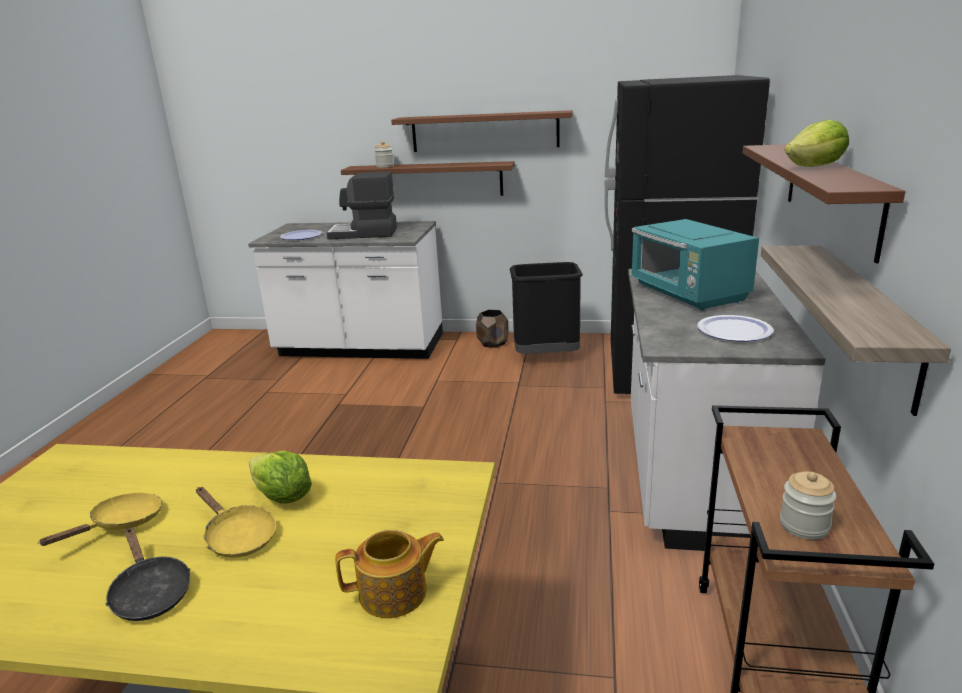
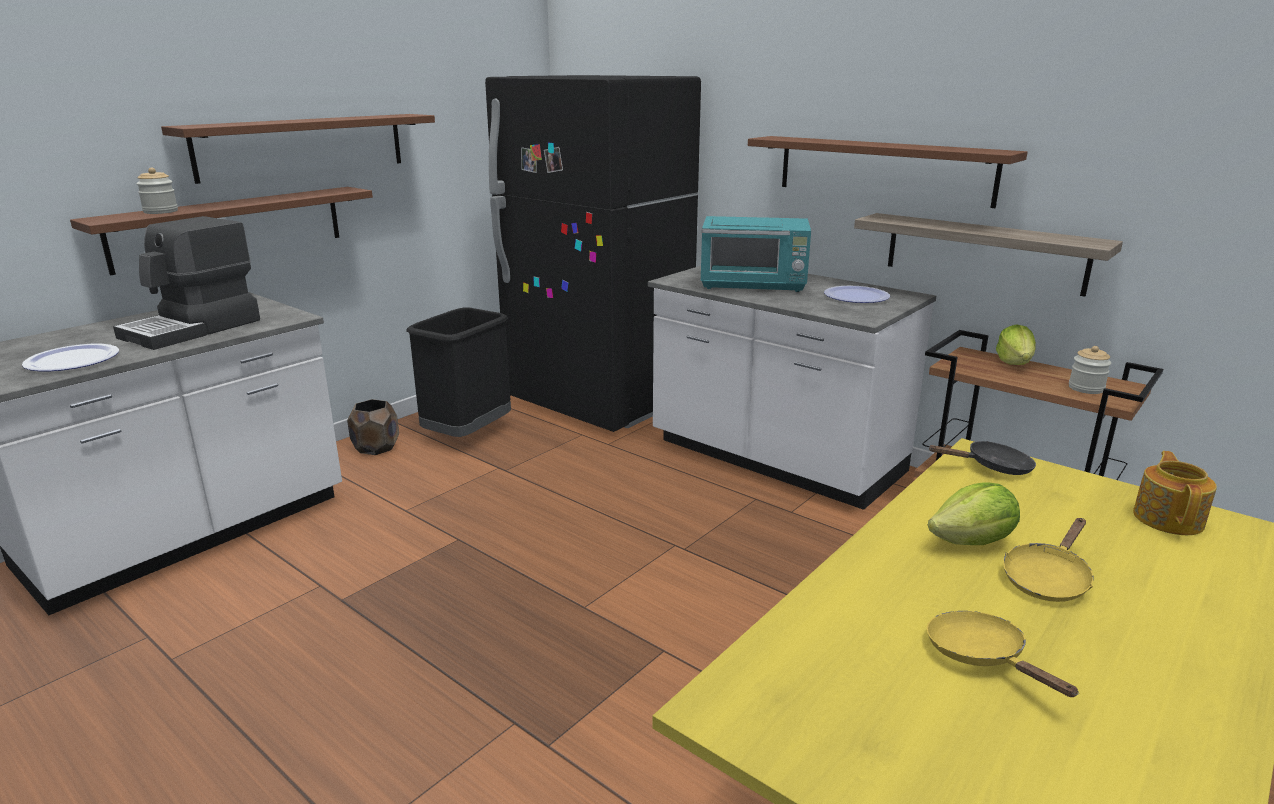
camera: 60 degrees left, 0 degrees up
(150, 593) = (1148, 644): black frying pan -> black frying pan (992, 467)
(238, 537) = (1047, 578): yellow frying pan -> yellow frying pan turned 150 degrees clockwise
(815, 167) = (903, 145): lettuce -> lettuce (1014, 363)

